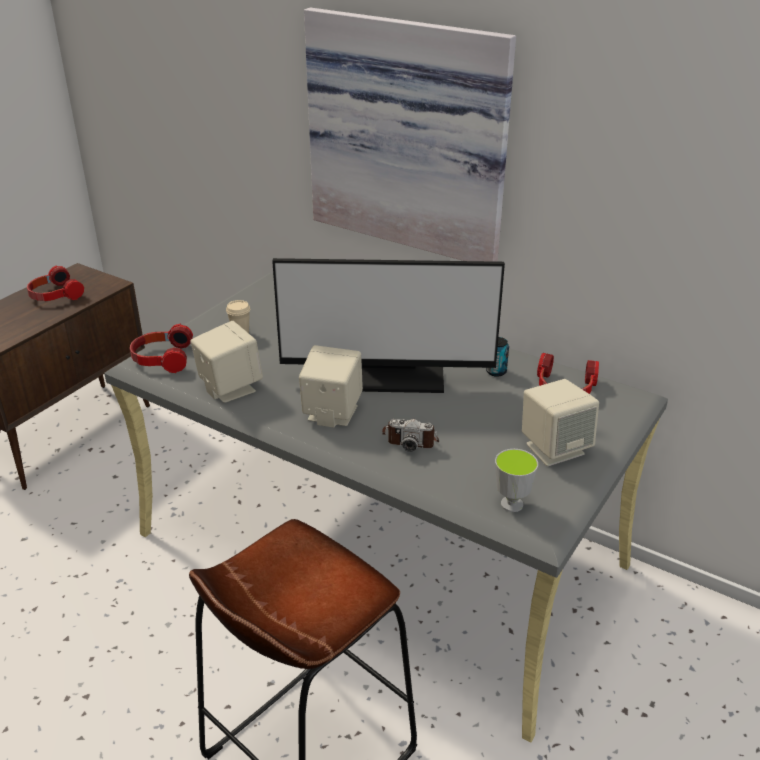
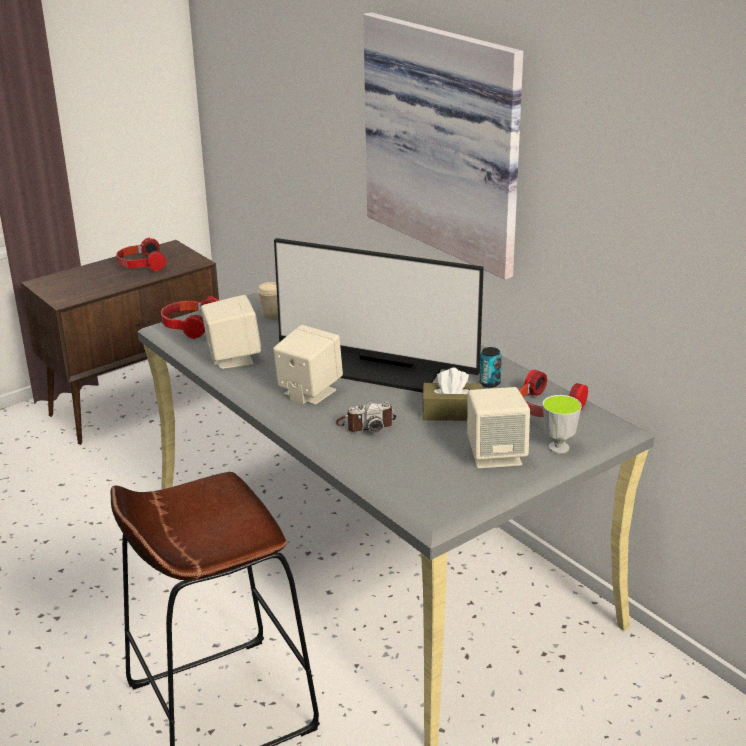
camera: 20 degrees right, 5 degrees down
(410, 438) = (366, 424): camera -> camera turned 45 degrees counterclockwise
(483, 410) = (452, 412): none -> brown tissue box
(511, 504) = (420, 491): cup -> cup (558, 447)

